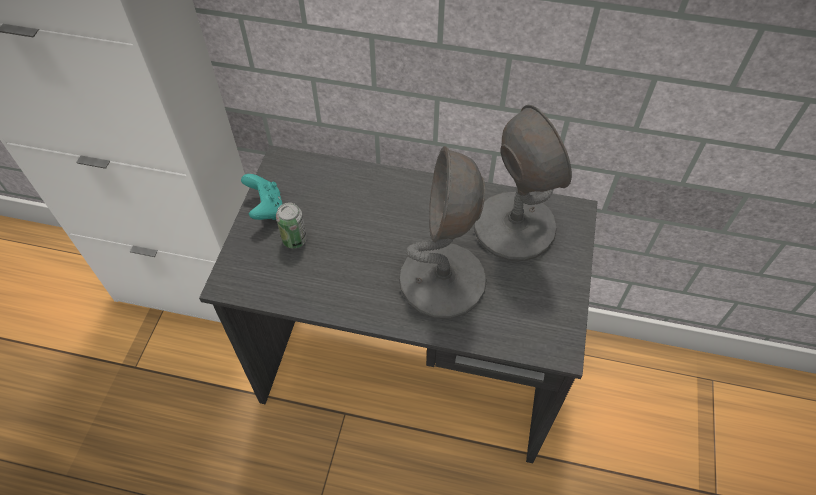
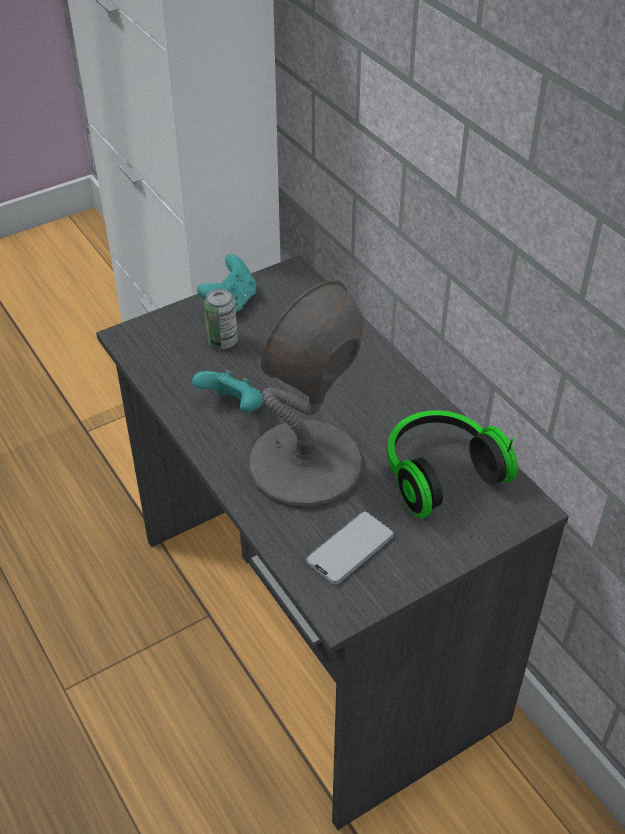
camera: 45 degrees right, 10 degrees down
(356, 278) = (233, 407): none -> turquoise game controller
(513, 227) = (439, 472): grey table lamp -> headphones
(524, 310) = (350, 548): none -> phone

